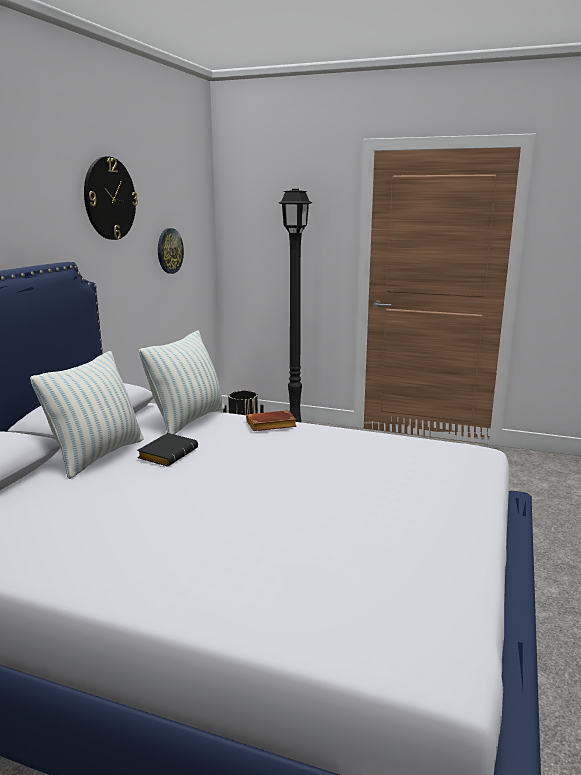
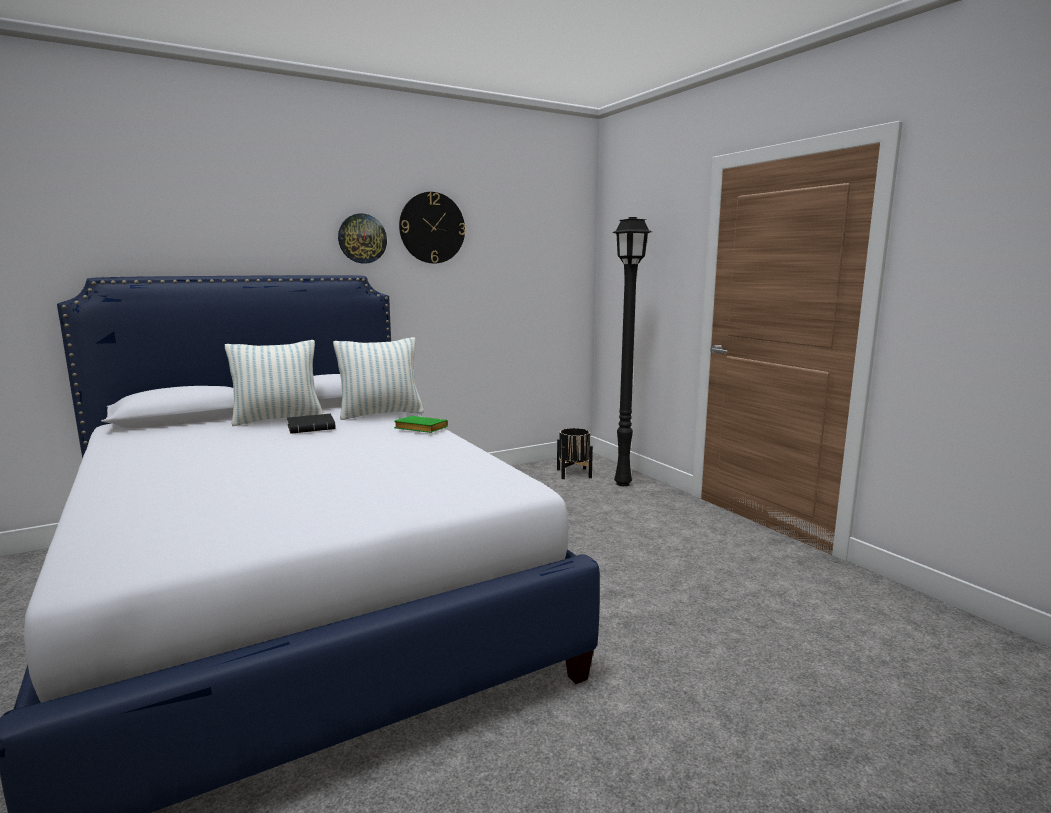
camera: 40 degrees right, 5 degrees down
(169, 251) = (514, 280): wall clock -> wall clock (362, 238)
(270, 426) = (419, 429): brown book -> green book

